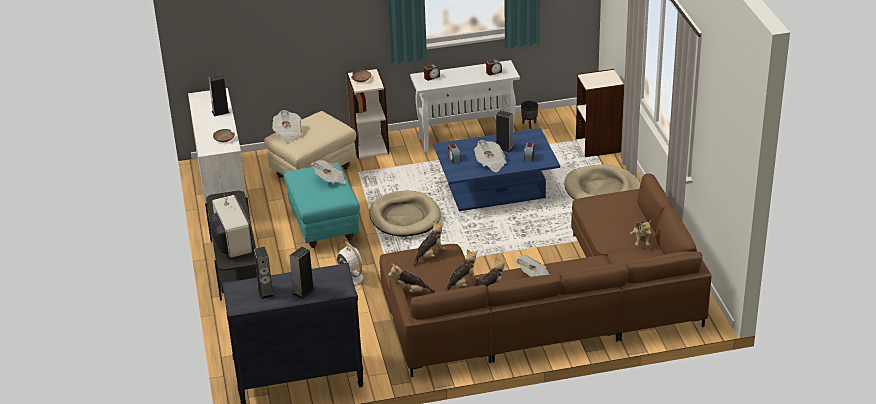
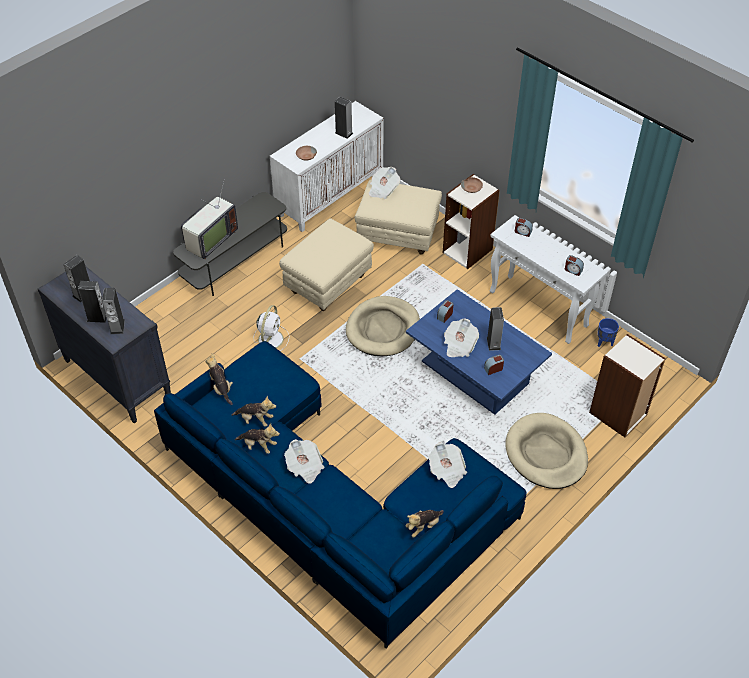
camera: 55 degrees right, 15 degrees up
(323, 226) = (328, 284): turquoise ottoman -> beige ottoman
(327, 284) = (117, 326): none -> speaker
(330, 180) = (337, 251): newspaper -> newspaper (447, 471)
(430, 255) = (282, 374): plush toy -> none
(529, 124) = (604, 342): black planter -> blue planter
(551, 305) = (331, 502): brown sofa -> blue sofa

